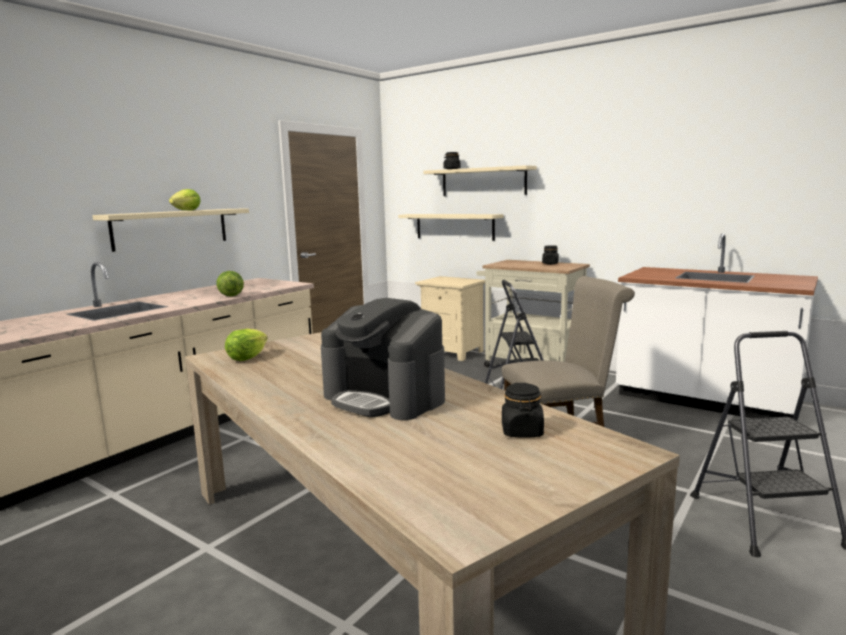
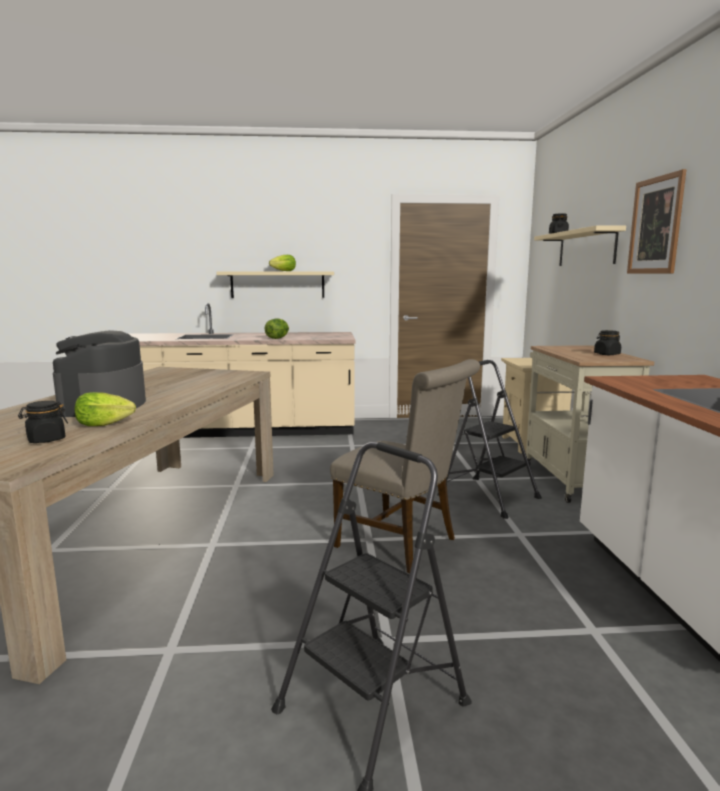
camera: 50 degrees right, 0 degrees up
(247, 358) = (168, 373): lettuce -> lettuce (103, 424)
(454, 226) = (563, 301): beige shelf -> none
(573, 167) = (655, 225): none -> picture

